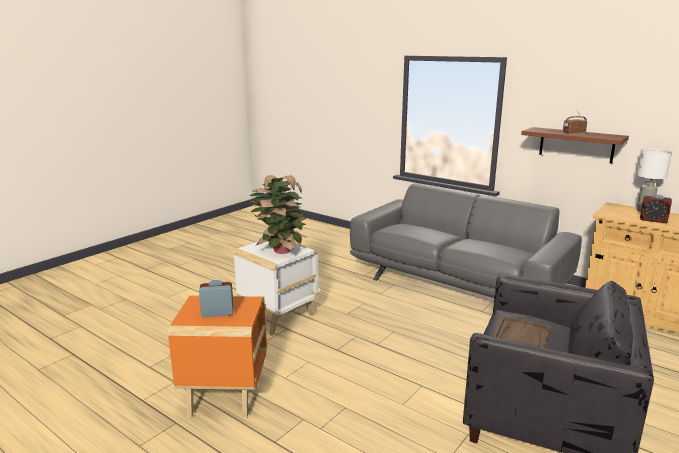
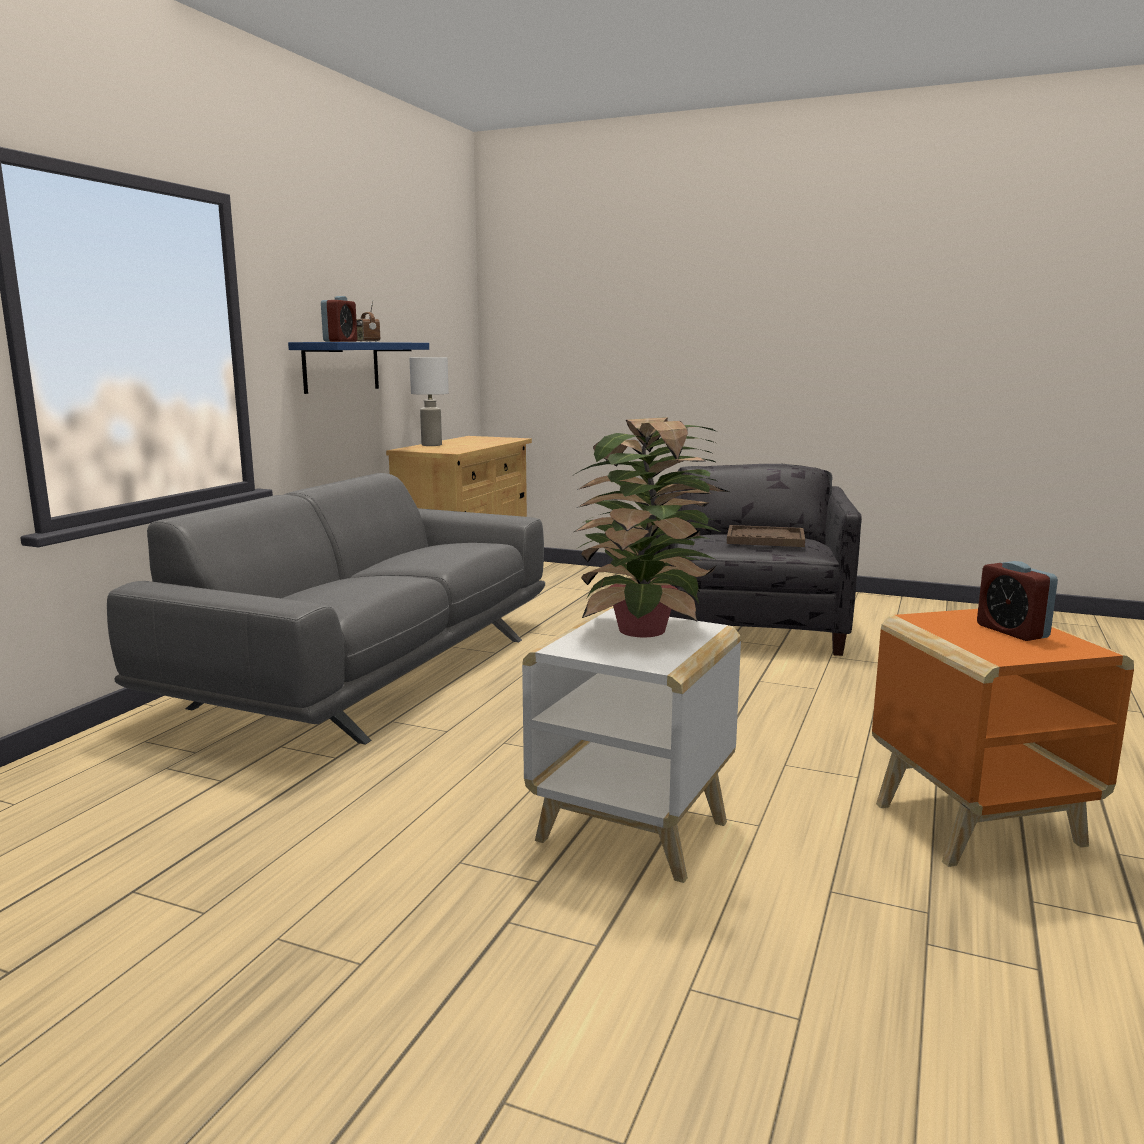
camera: 105 degrees left, 5 degrees down
(576, 145) = (341, 366): brown shelf -> blue shelf
(653, 220) = (474, 445): alarm clock -> alarm clock (340, 341)

